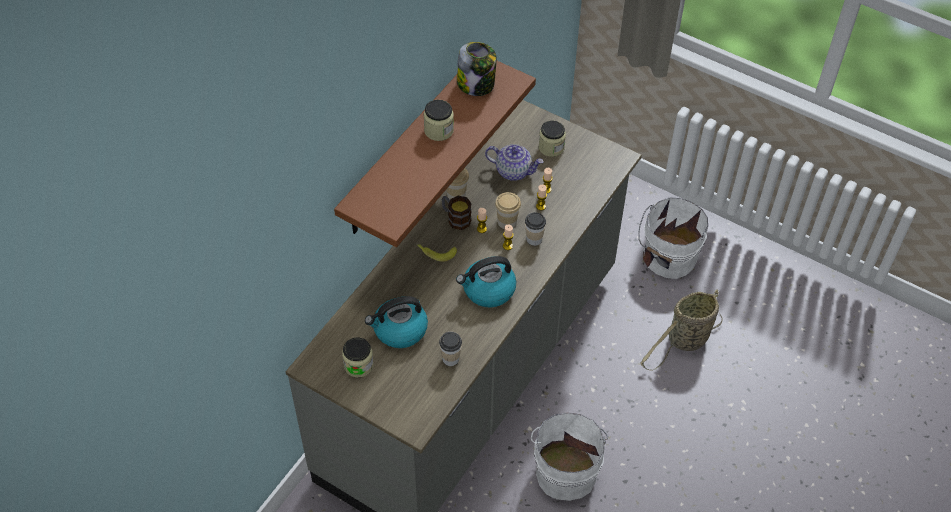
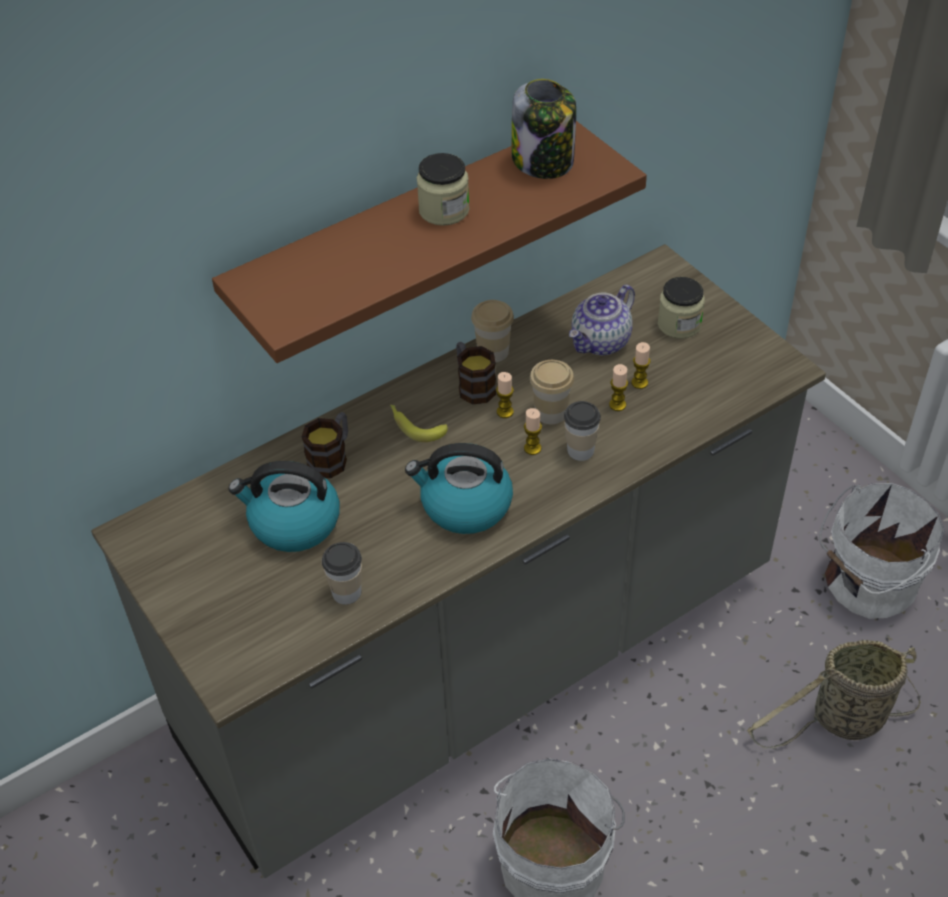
camera: 25 degrees right, 5 degrees down
(358, 365) = (201, 556): jar -> none
(399, 285) = (332, 457): none -> mug
(513, 171) = (601, 342): teapot -> teapot turned 90 degrees clockwise

